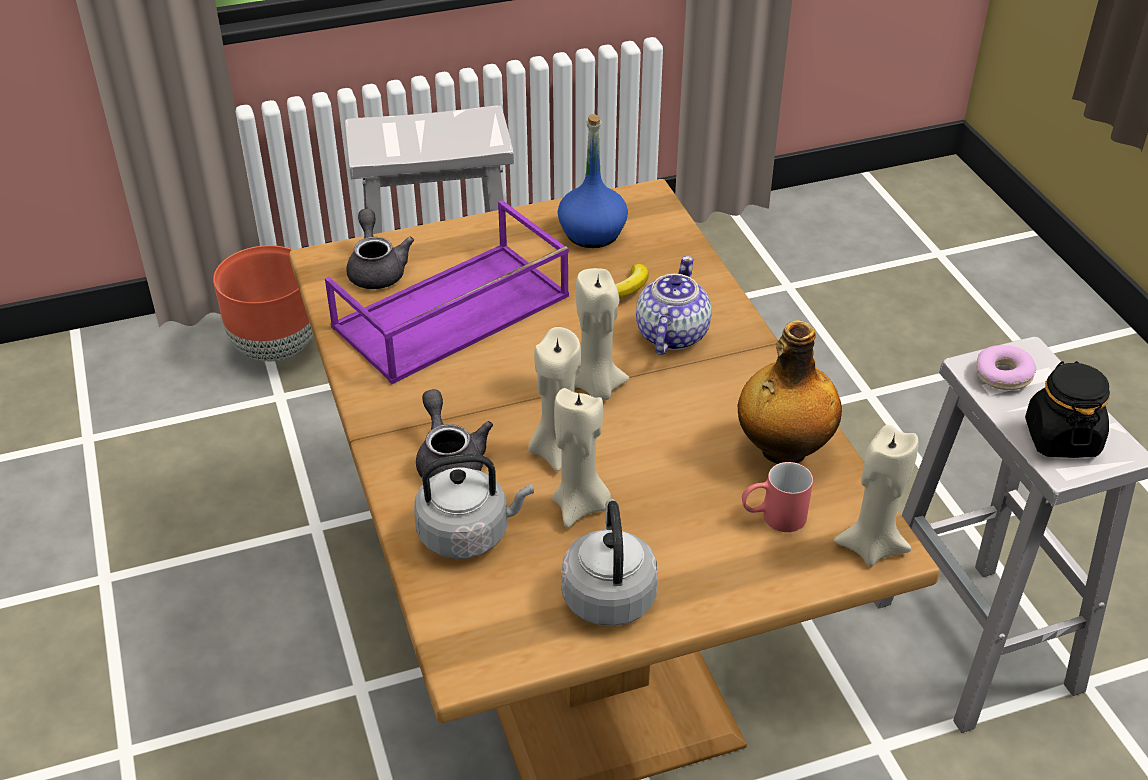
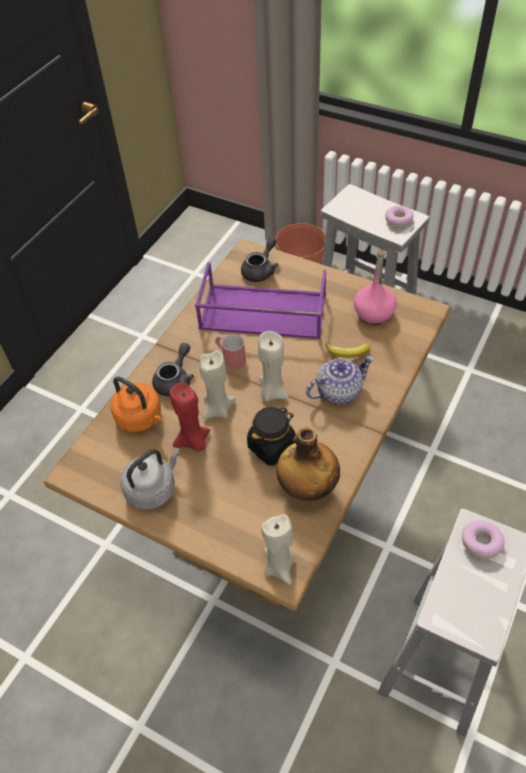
camera: 50 degrees right, 10 degrees up
(468, 533) = (141, 418): grey kettle -> orange kettle
(470, 127) = (399, 220): none -> donut
(580, 506) = (193, 442): beige candle -> red candle
(592, 233) = (374, 313): blue bottle -> pink bottle
(773, 517) = (259, 514): red mug -> red mug (230, 358)
(1061, 438) = (462, 601): black jar -> black jar (272, 446)

